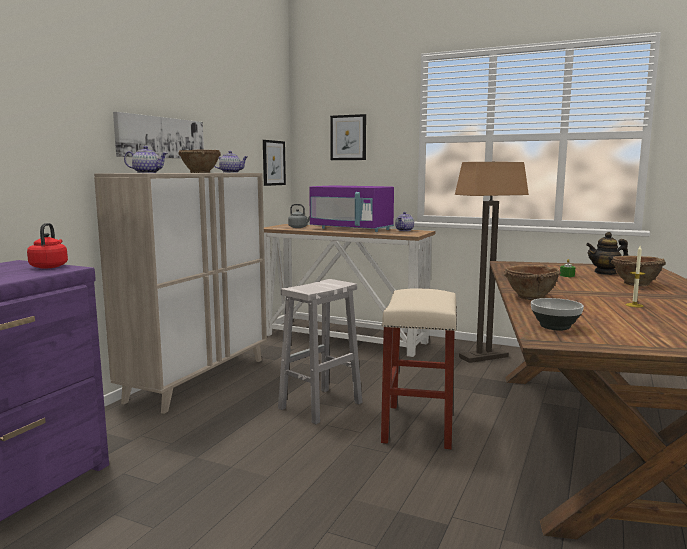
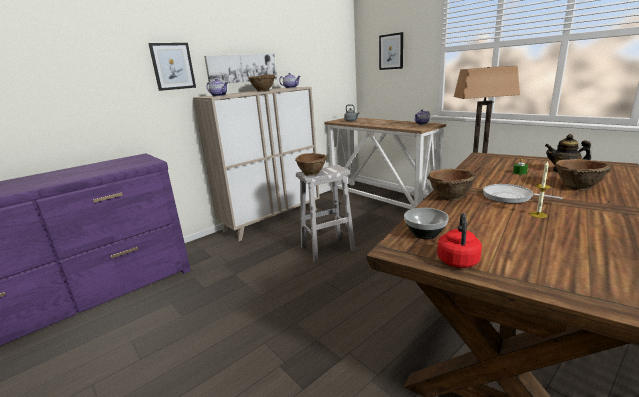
camera: 25 degrees right, 10 degrees up
(49, 266) = (147, 160): red kettle -> red kettle (458, 260)
(273, 163) = (339, 74): picture -> picture (173, 66)
(309, 288) = (312, 173): none -> brown bowl
(351, 229) = (384, 122): purple microwave -> none
(418, 425) = (380, 274): beige stool -> none
(589, 294) = (510, 197): none -> frying pan

